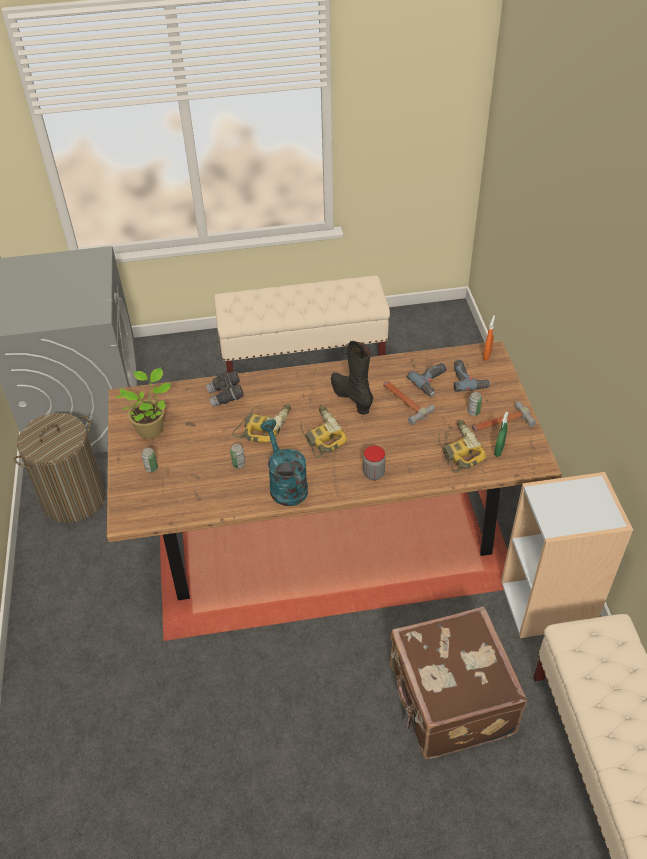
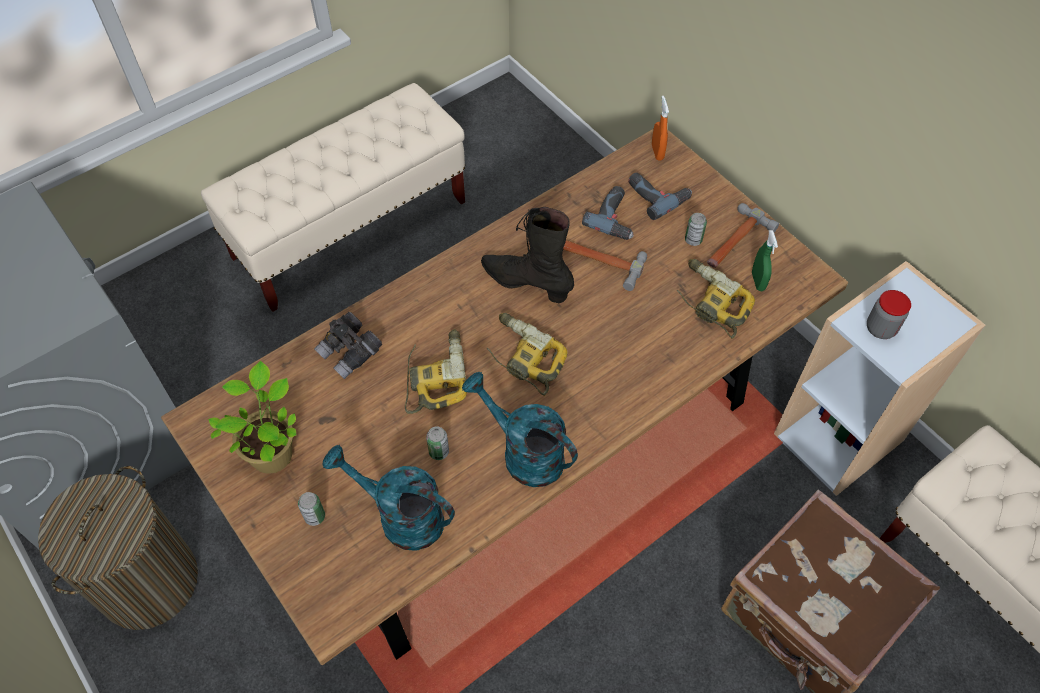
camera: 30 degrees left, 10 degrees up
(195, 487) = (400, 516): none -> turquoise watering can
(373, 473) = (629, 383): jar -> jar (880, 328)

